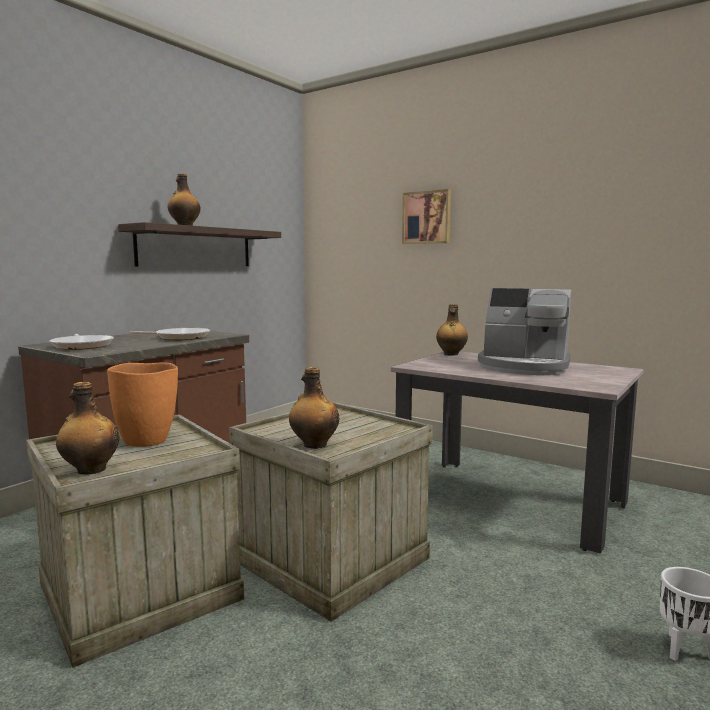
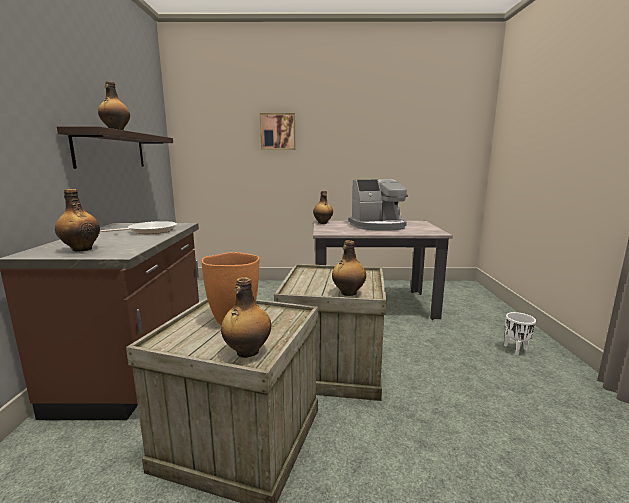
camera: 35 degrees left, 5 degrees up
(82, 346) = (81, 249): frying pan -> bottle

